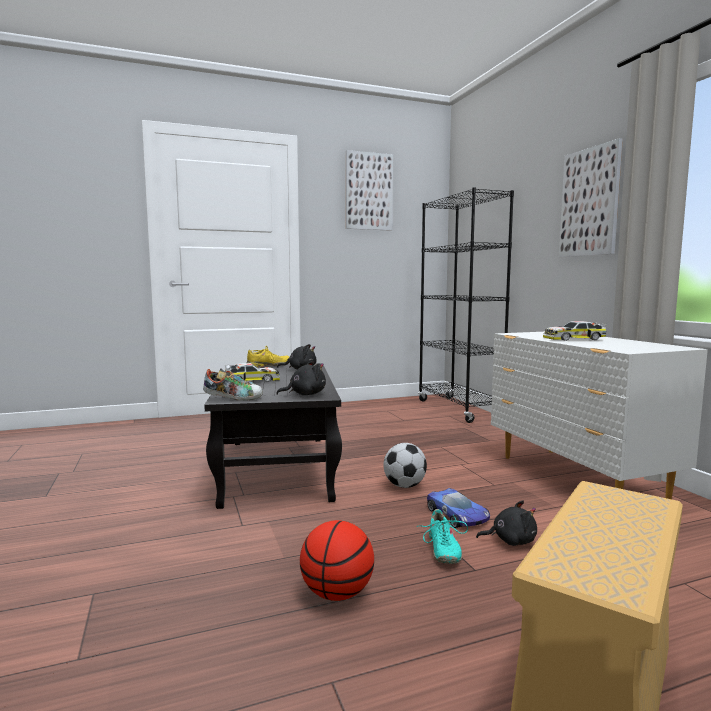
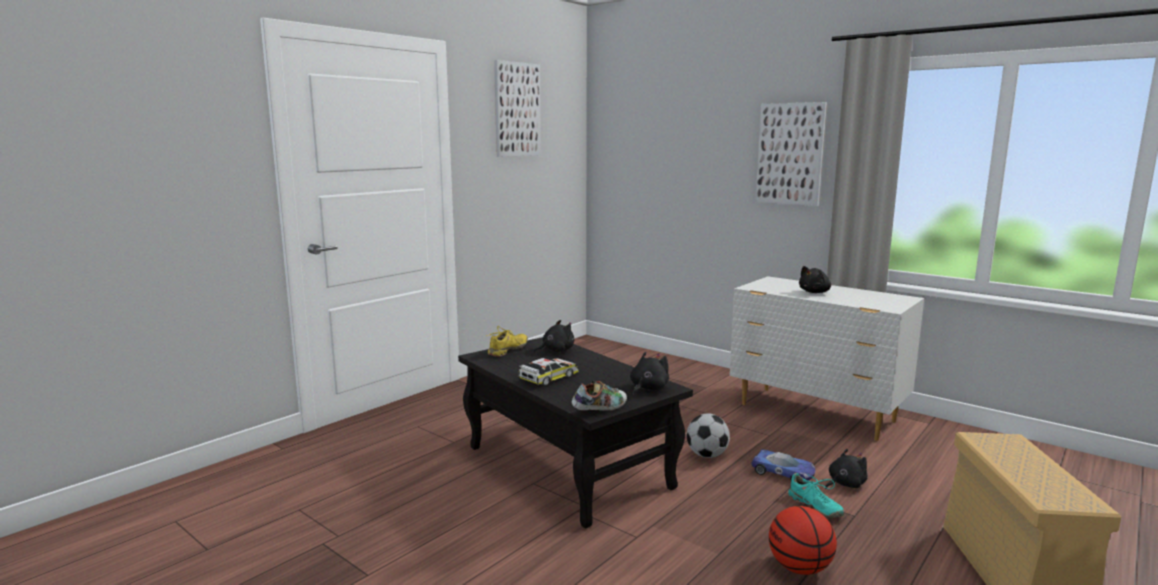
camera: 30 degrees left, 5 degrees up
(459, 409) = (630, 354): black bookcase -> none
(573, 339) = (815, 292): toy car -> black plush toy

